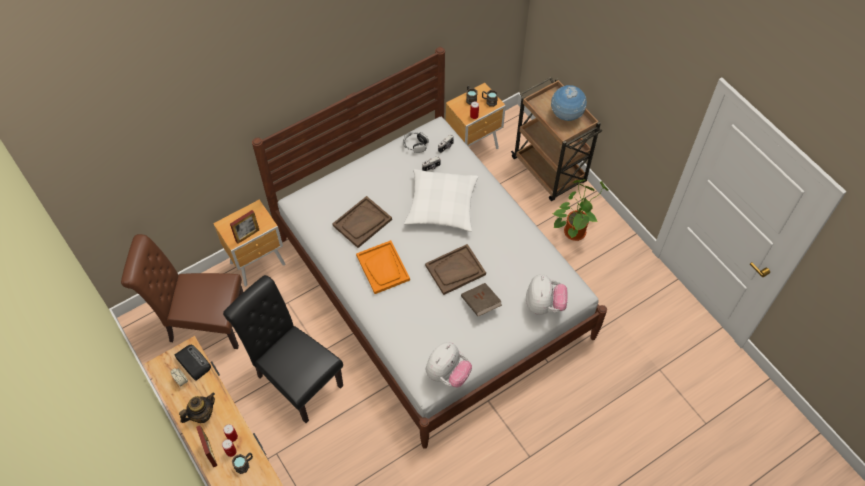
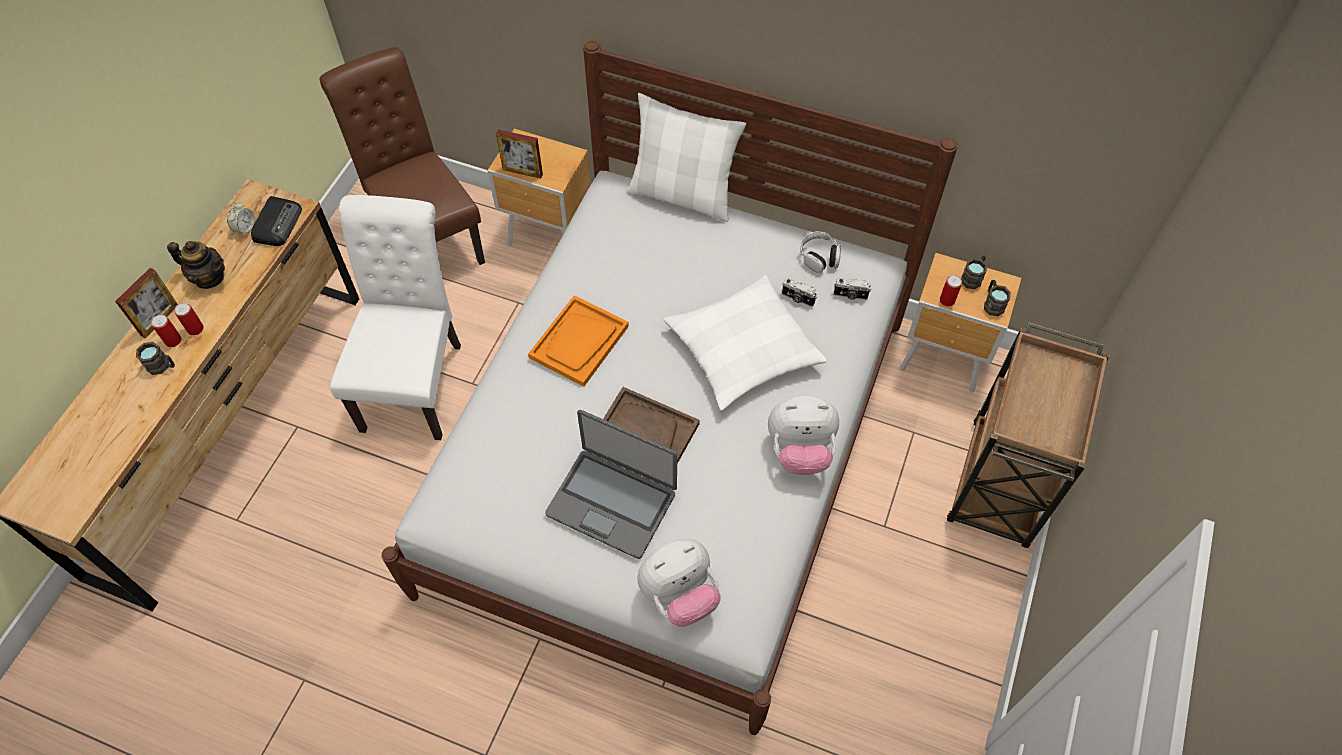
camera: 55 degrees right, 0 degrees up
(295, 378) = (415, 380): black chair -> white chair
(330, 175) = (683, 195): none -> white pillow
(362, 223) = (633, 274): brown tray -> none
(447, 374) = (464, 529): plush toy -> plush toy (800, 451)
(480, 304) = (612, 502): brown book -> laptop
(566, 115) = (1053, 412): globe -> none
(574, 230) = (925, 585): potted plant -> none

